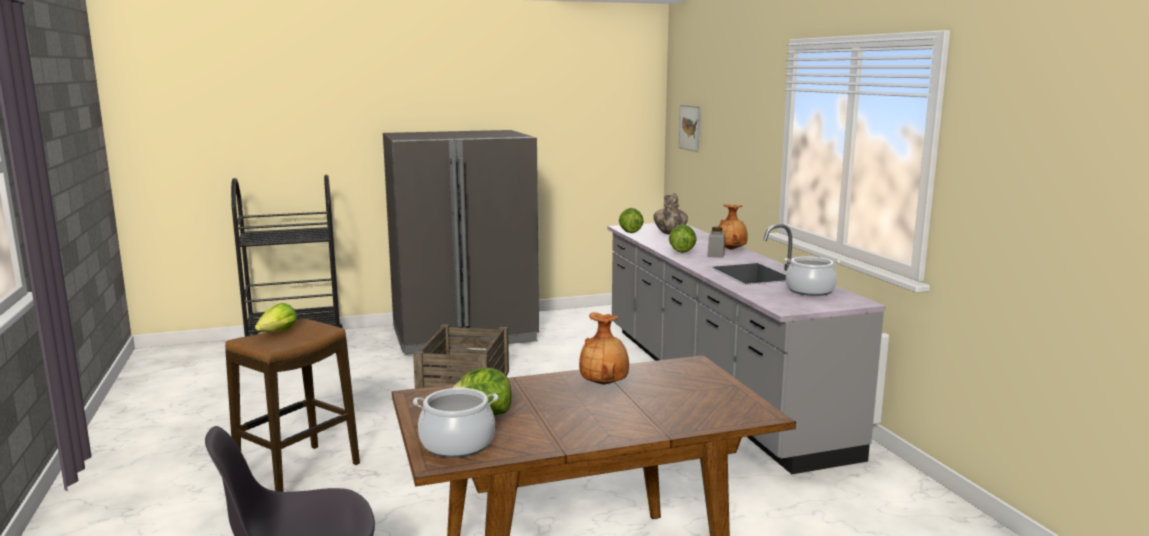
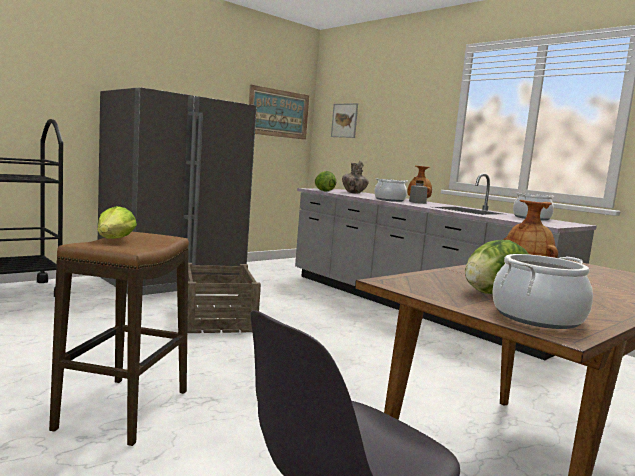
camera: 25 degrees left, 5 degrees down
(610, 122) = (278, 113): none -> picture
(682, 251) = (389, 200): lettuce -> cooking pot

